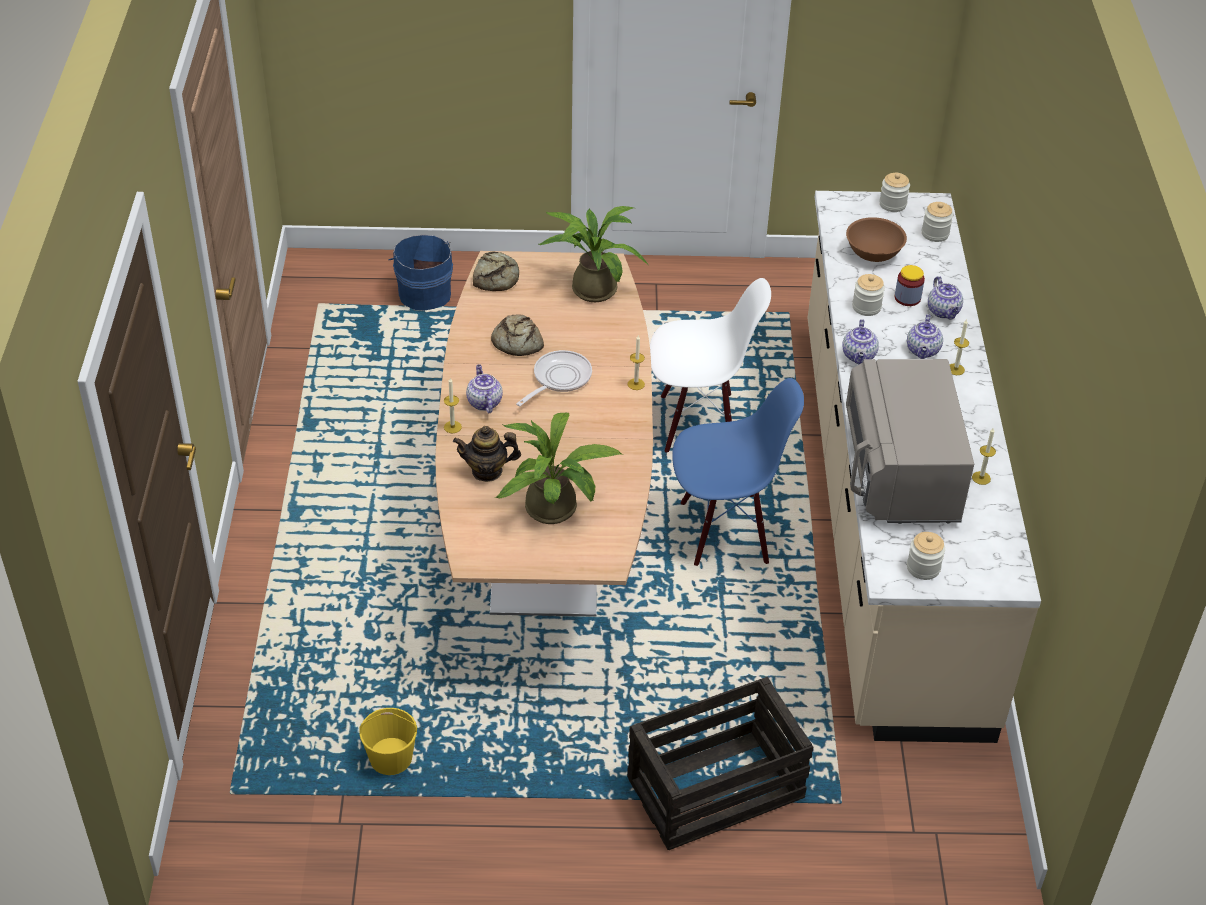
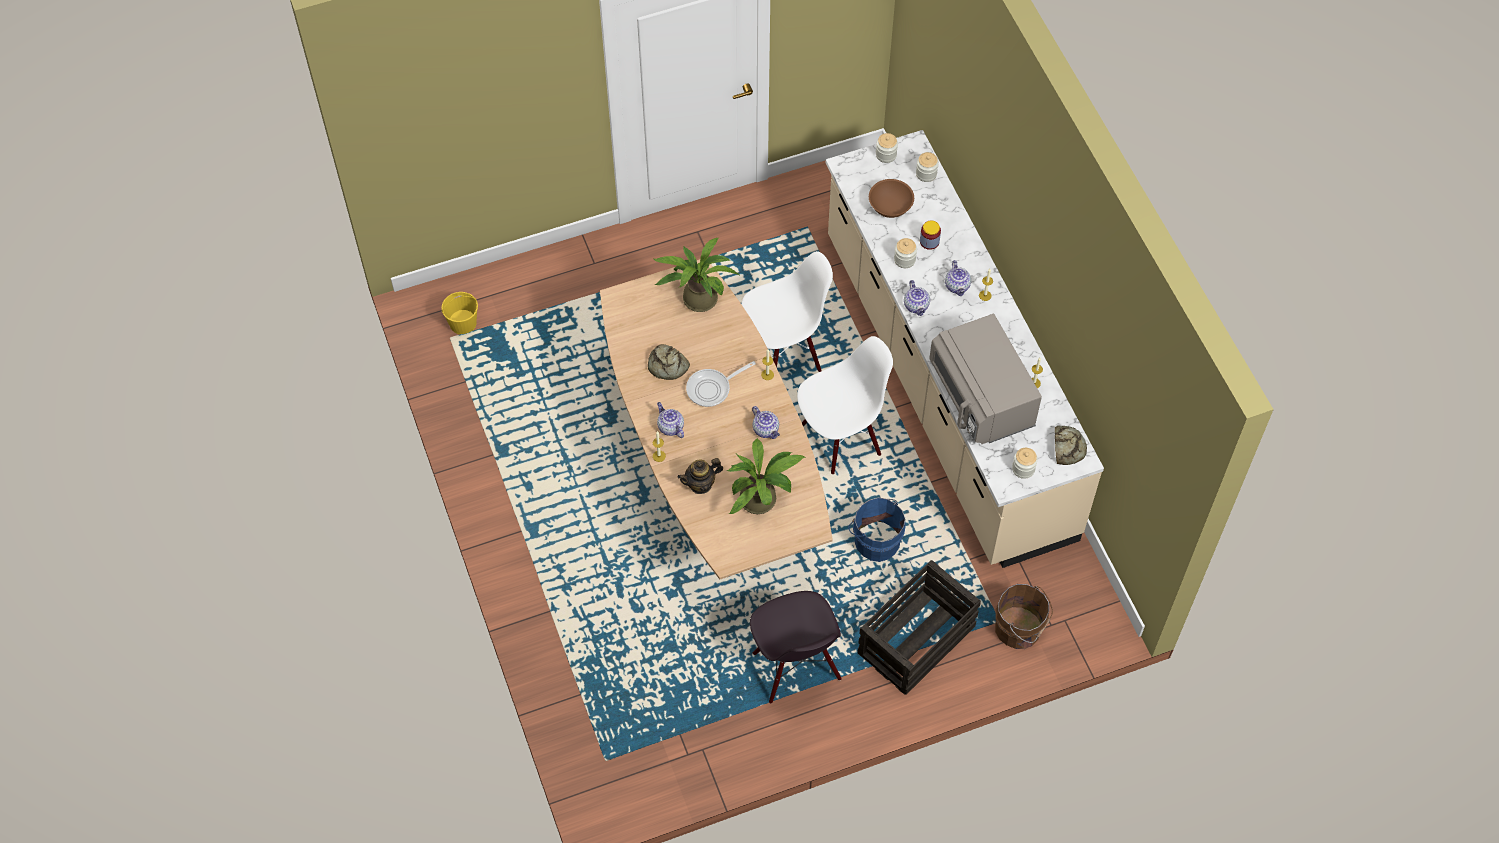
camera: 20 degrees left, 15 degrees up
(391, 758) = (698, 696): yellow bucket -> yellow bucket (463, 323)
(424, 293) = (526, 300): blue bucket -> blue bucket (875, 540)
(497, 277) = (624, 311): bread -> bread (1067, 447)
(536, 767) = (795, 667): none -> black chair
(558, 379) = (712, 389): frying pan -> frying pan turned 135 degrees counterclockwise
(725, 531) = (840, 438): blue chair -> white chair
(867, 823) = (1020, 629): none -> brown bucket
(944, 312) = (958, 246): teapot -> teapot (766, 430)

